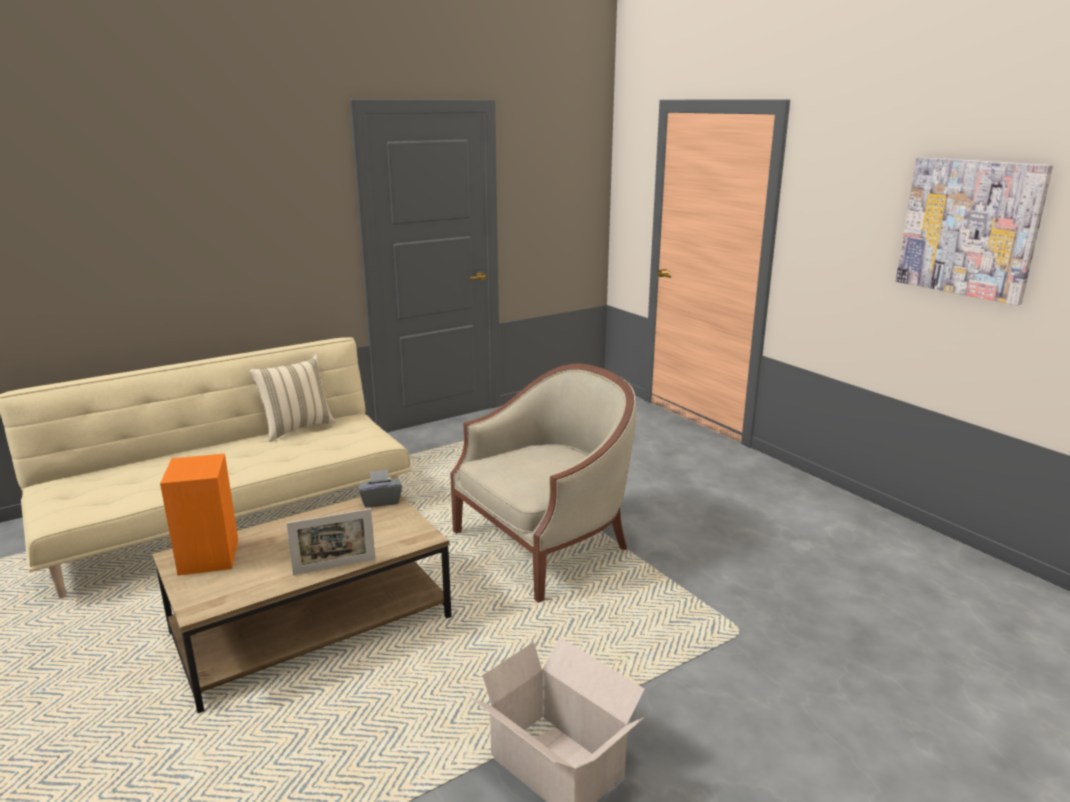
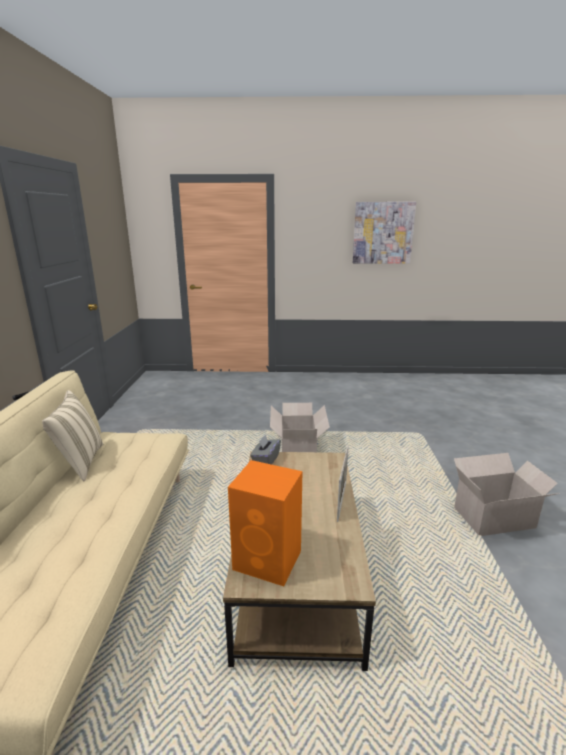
camera: 55 degrees left, 0 degrees up
(545, 545) = (298, 450): beige armchair -> cardboard box

